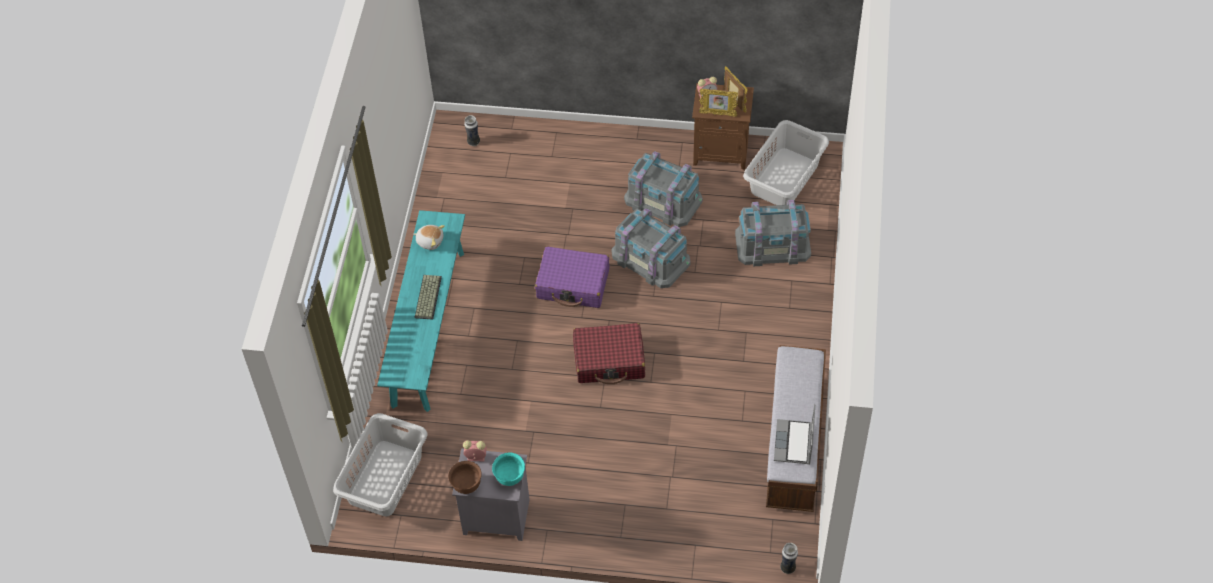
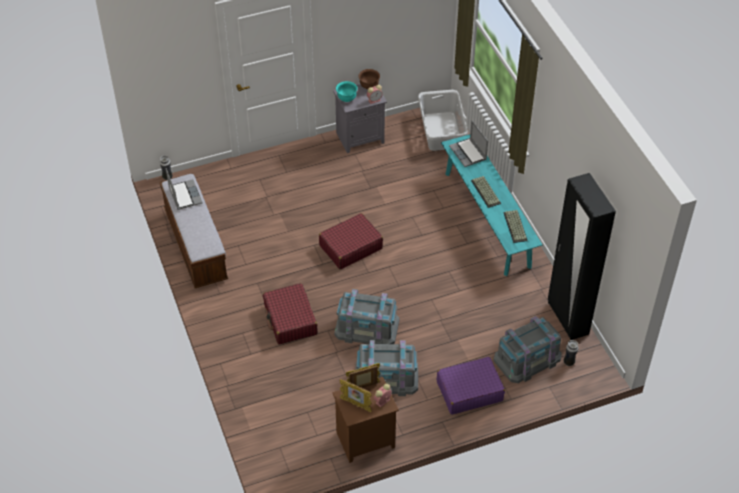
camera: 150 degrees right, 5 degrees down
(406, 358) = (468, 153): none -> laptop
(430, 241) = (516, 227): plush toy -> keyboard
(437, 182) = (567, 318): none -> black wardrobe
(573, 284) = (410, 286): purple suitcase -> purple suitcase (469, 391)
(728, 300) = (290, 320): none -> red suitcase
(772, 244) = (280, 376): grey storage box -> grey storage box (527, 358)
(785, 178) = (298, 438): grey laundry basket -> none

